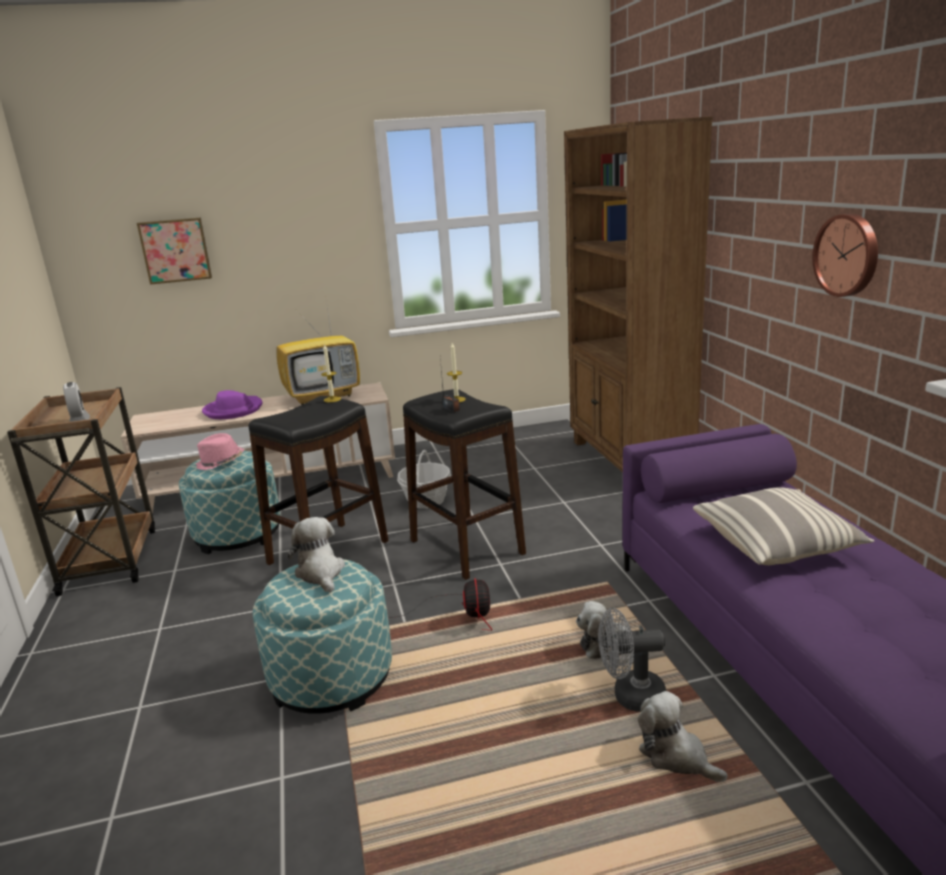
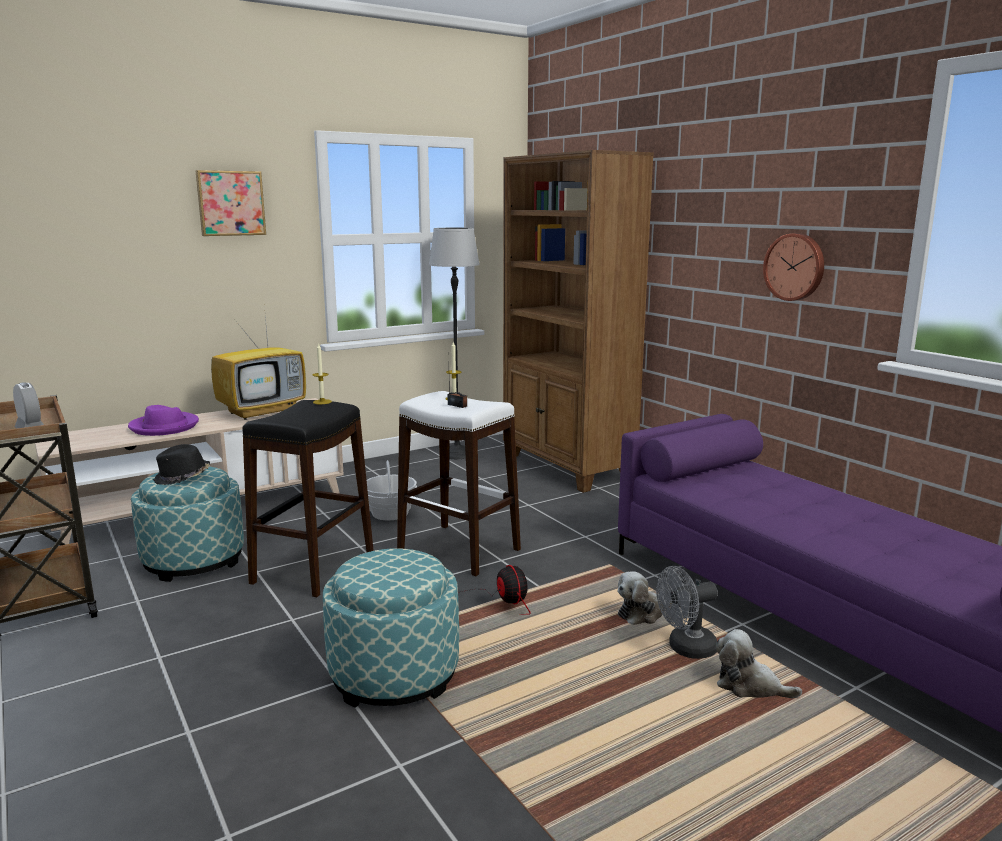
camera: 20 degrees left, 5 degrees down
(175, 250) = (93, 249): picture -> picture (230, 203)
(220, 463) = (182, 478): pink hat -> black hat
(320, 573) = (389, 561): plush toy -> none
(466, 547) = (458, 549): black stool -> white stool
(526, 437) = (457, 453): none -> floor lamp
(777, 544) = (781, 502): pillow -> none

